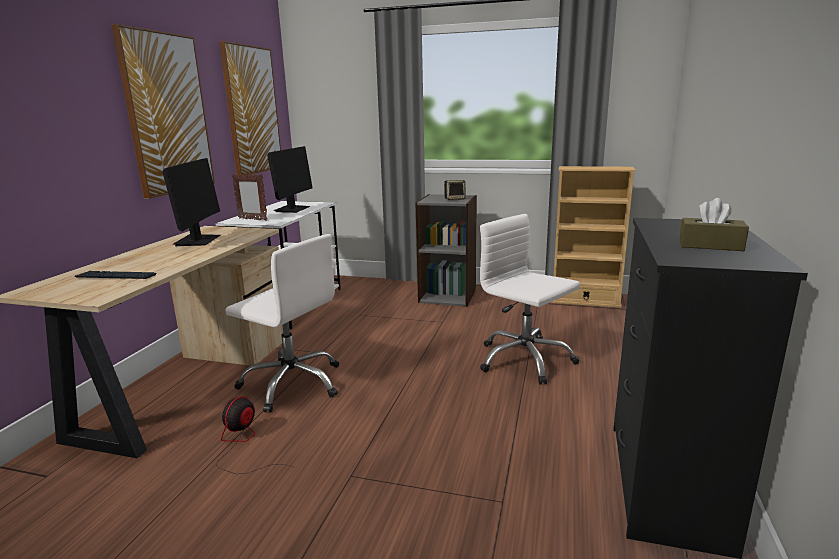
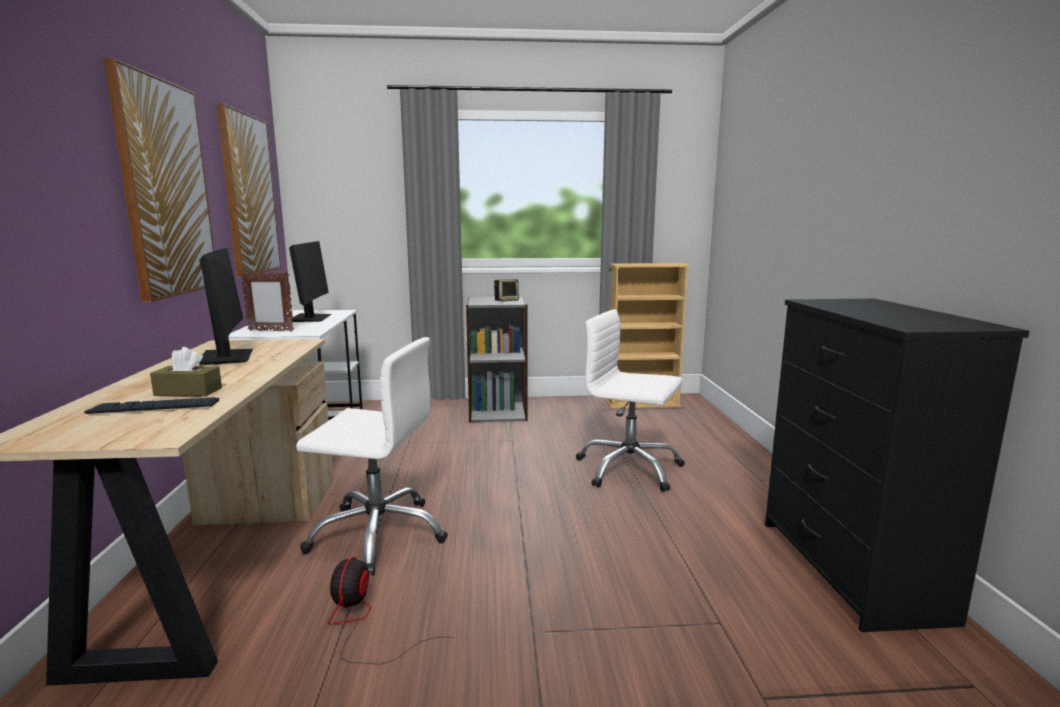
camera: 20 degrees left, 5 degrees down
(710, 245) = (906, 316): brown tissue box -> brown tissue box (188, 392)

